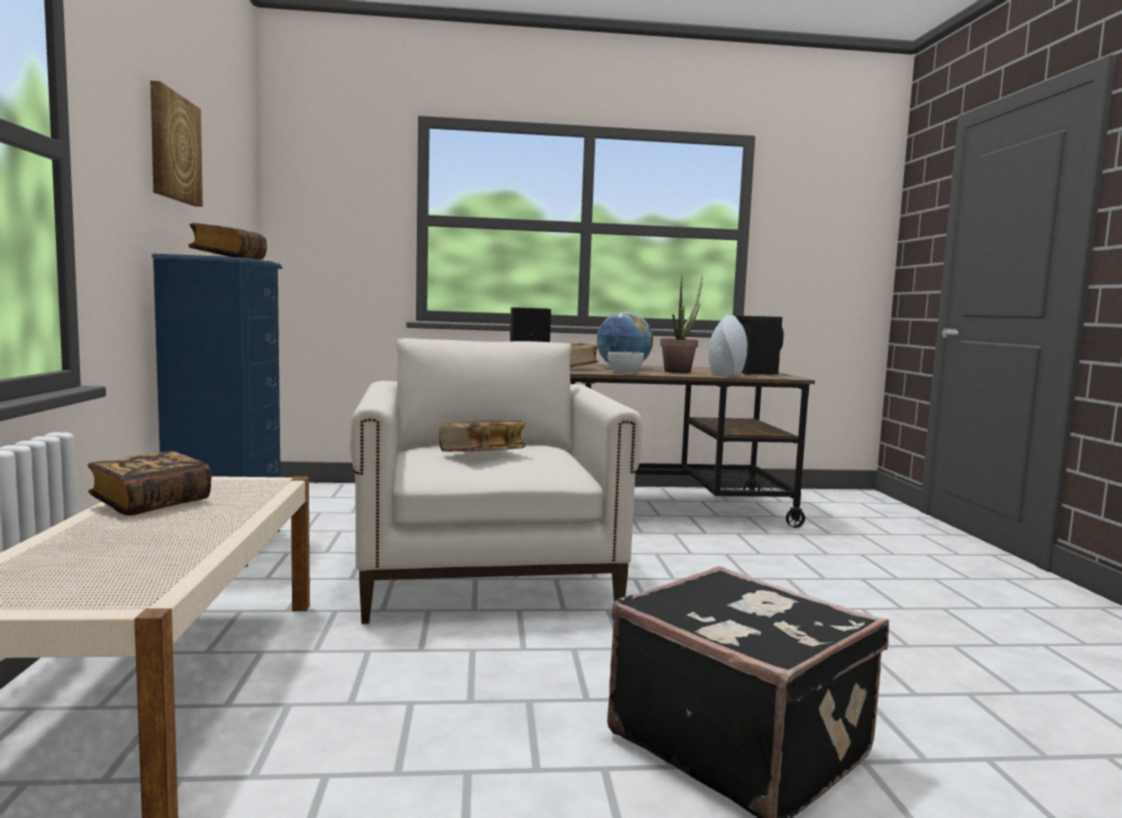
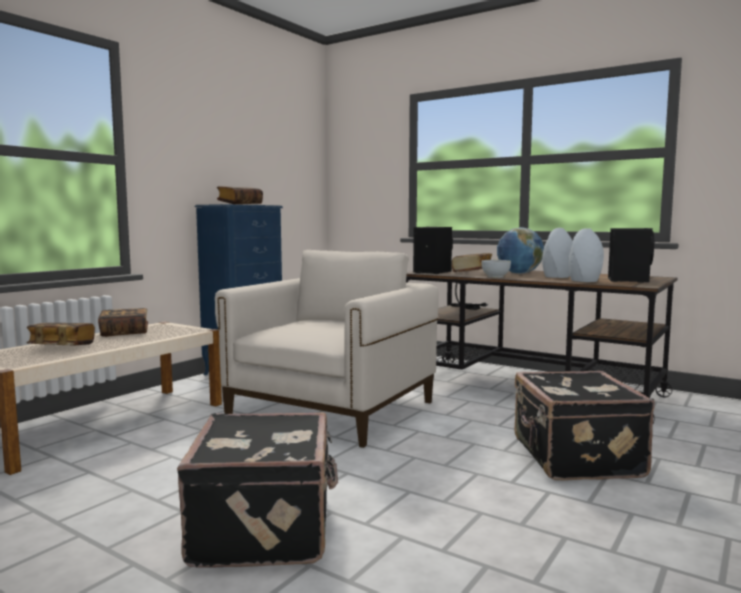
camera: 40 degrees right, 0 degrees up
(173, 148) = (223, 145): picture -> none
(482, 454) = (310, 326): book -> book (62, 347)
(680, 371) = (557, 277): potted plant -> grey vase
(813, 570) = (574, 458): none -> black suitcase

